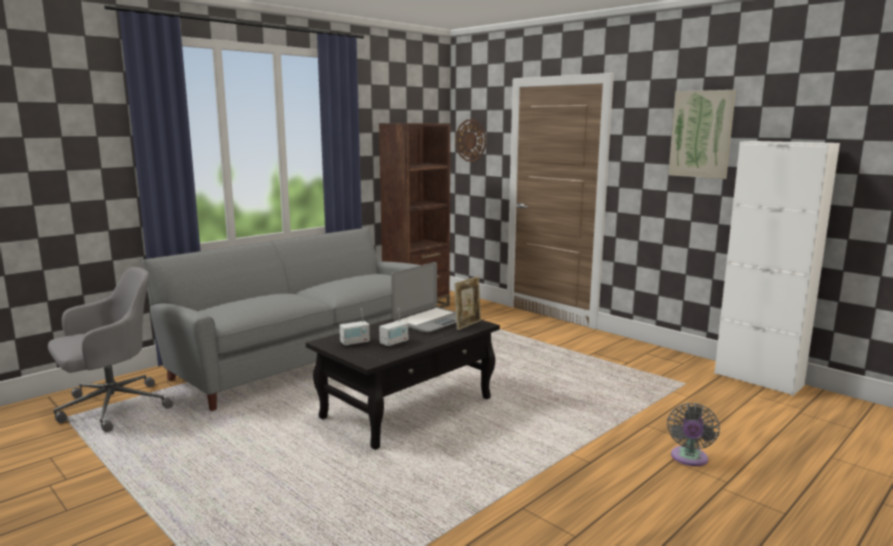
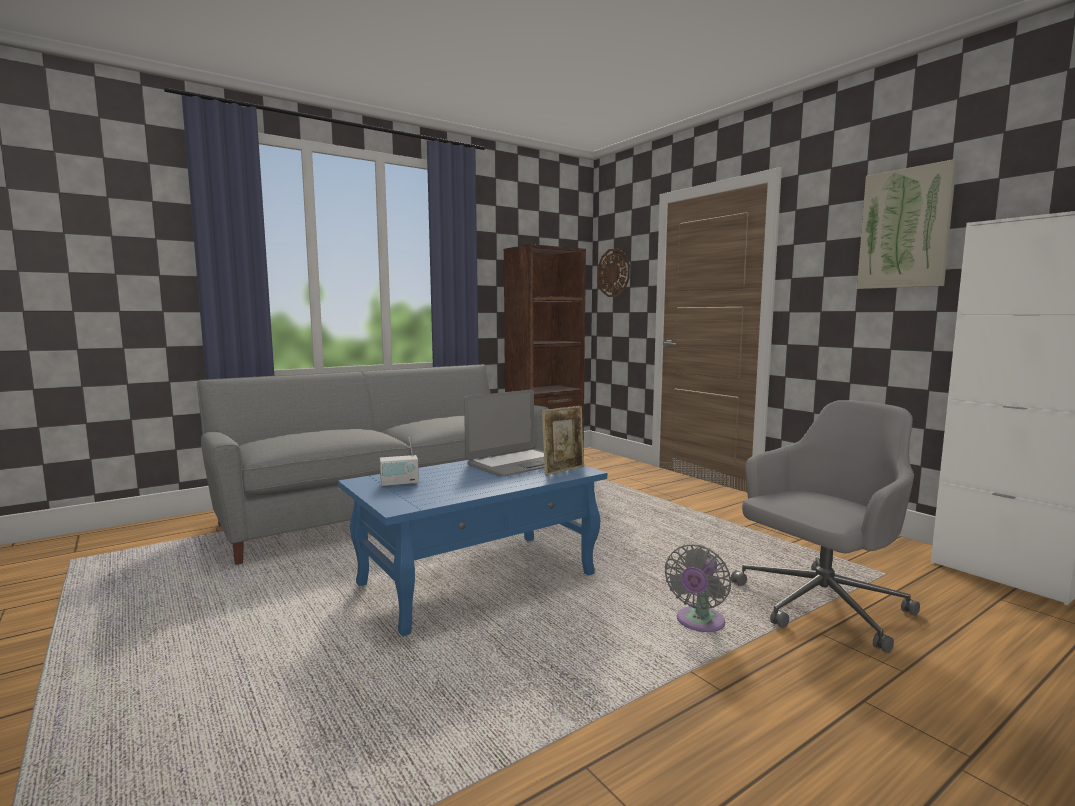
camera: 10 degrees right, 5 degrees down
(111, 407) = (130, 552): grey office chair -> grey office chair (819, 606)
(394, 343) = (450, 486): radio -> none
(408, 407) = (479, 579): black coffee table -> blue coffee table
(689, 459) = (894, 701): grey fan -> grey fan (698, 623)

